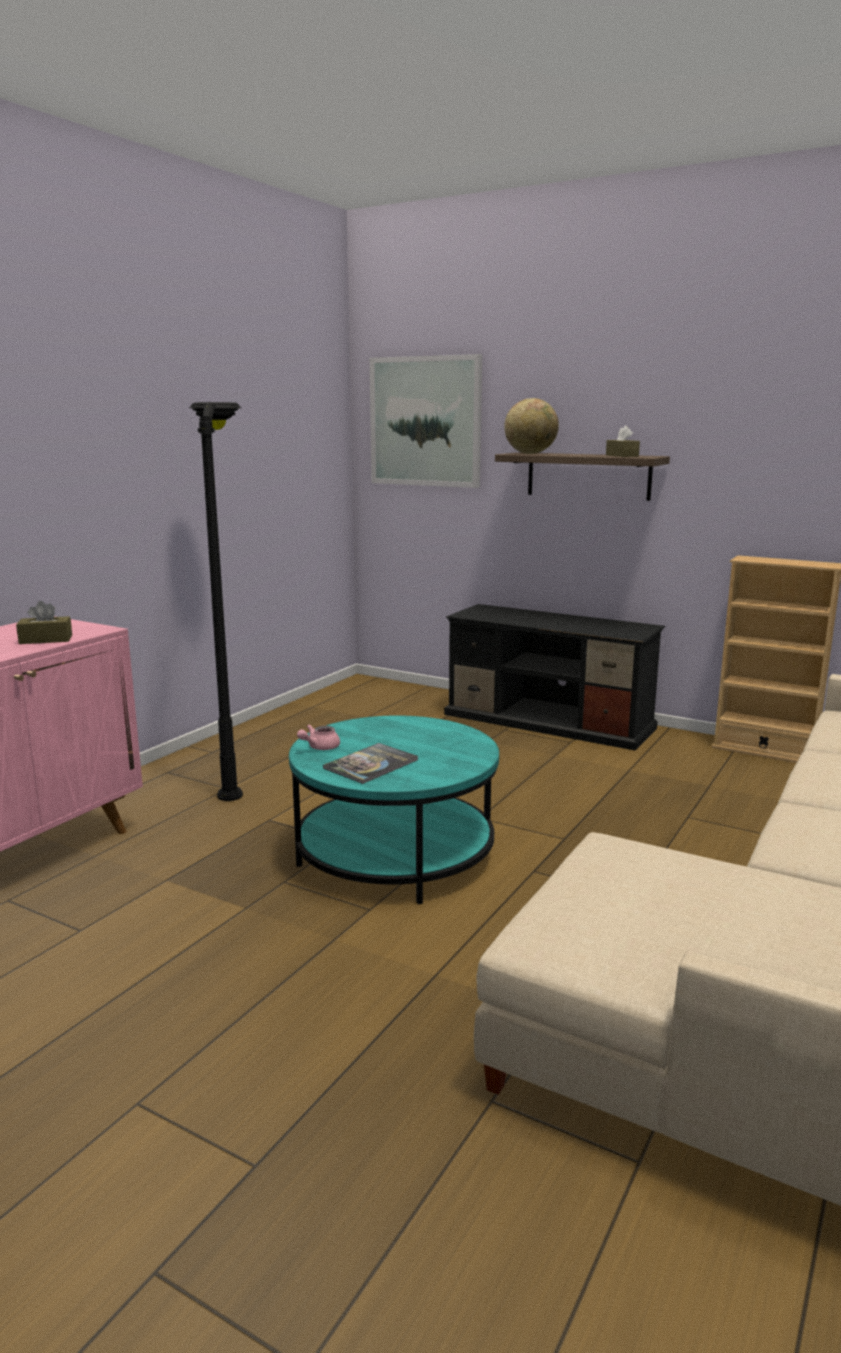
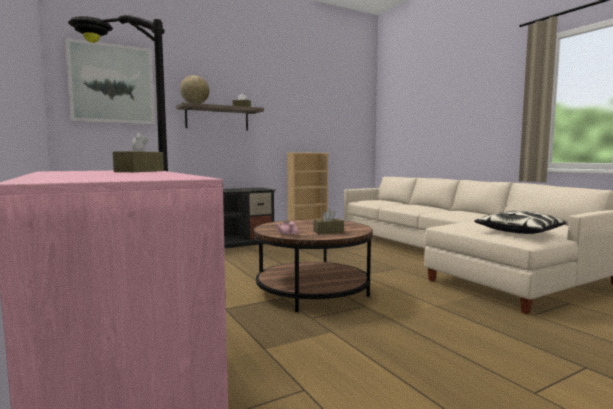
camera: 60 degrees left, 10 degrees down
(371, 764) = (328, 231): book -> brown tissue box
(395, 853) = (313, 291): turquoise coffee table -> brown coffee table
(619, 927) = (519, 231): none -> pillow

